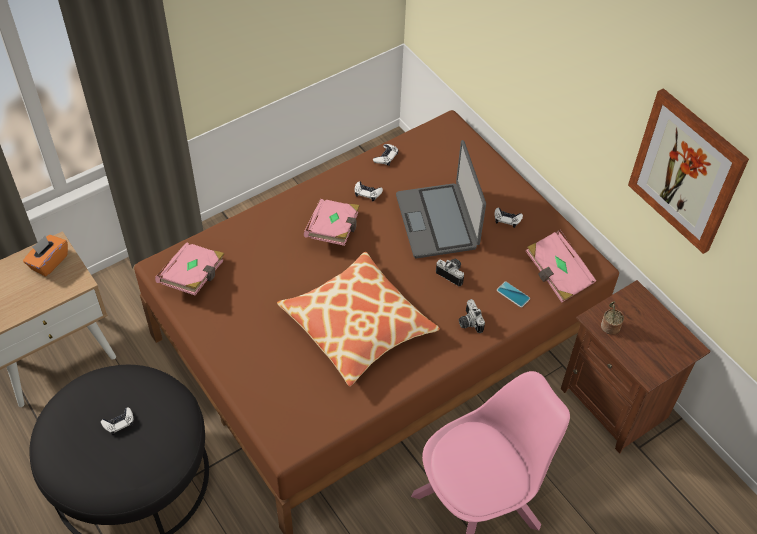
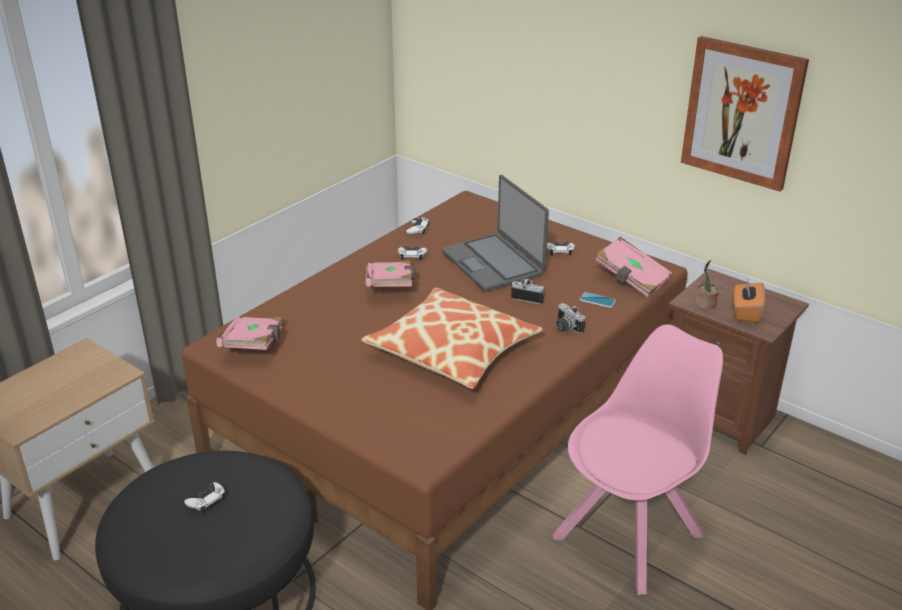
camera: 15 degrees left, 20 degrees down
(49, 262) = (79, 364): orange tissue box -> orange tissue box (745, 312)

